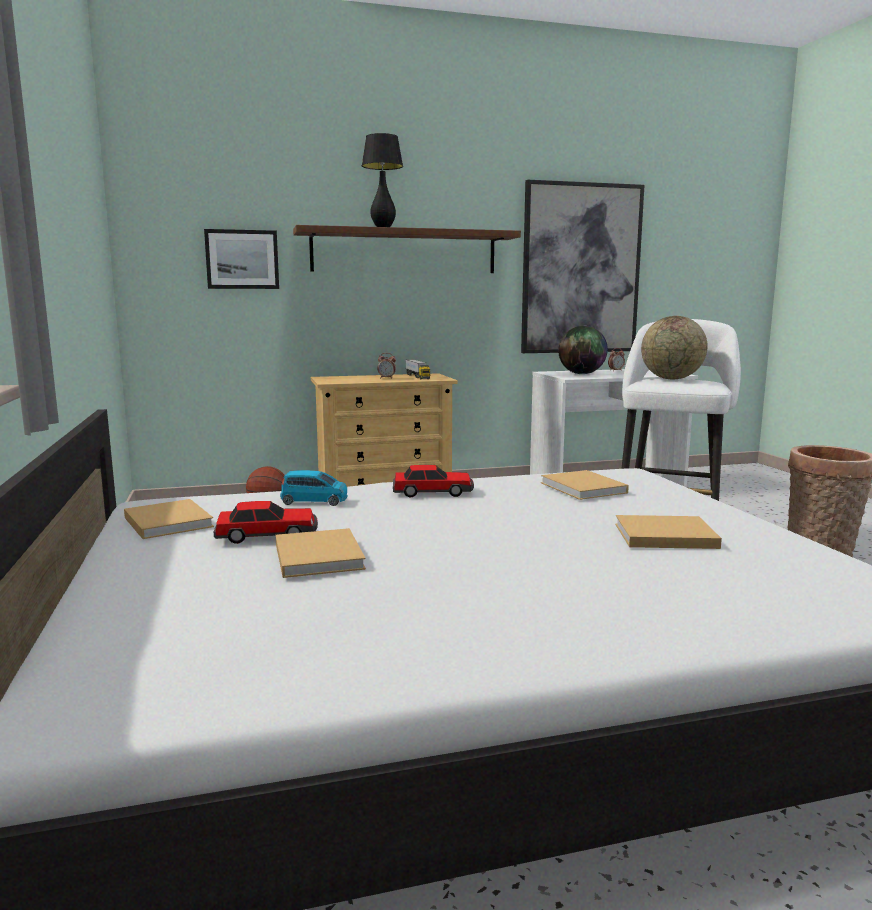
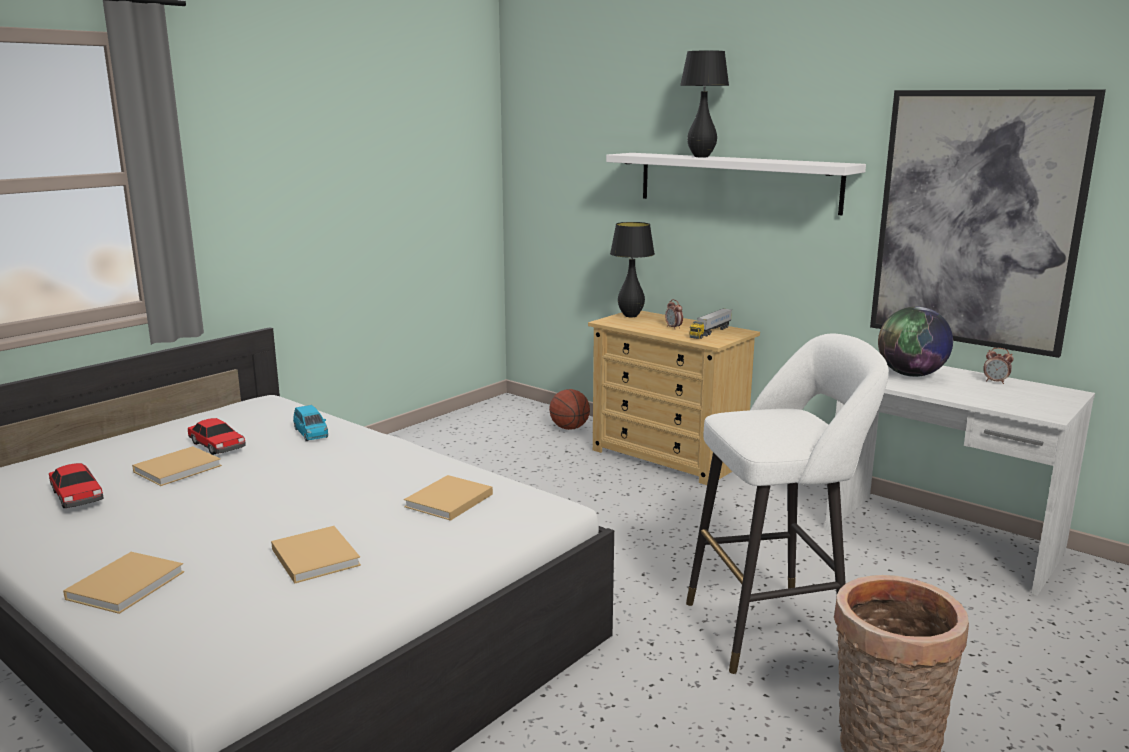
camera: 55 degrees right, 5 degrees up
(167, 521) = (229, 416): beige book -> beige book (128, 584)
(242, 259) = (589, 182): picture -> none
(330, 378) = (631, 316): none -> black table lamp
(404, 251) = (737, 182): brown shelf -> white shelf
(433, 492) = (375, 457): toy car -> toy car (77, 496)
(671, 379) = (786, 419): globe -> none

